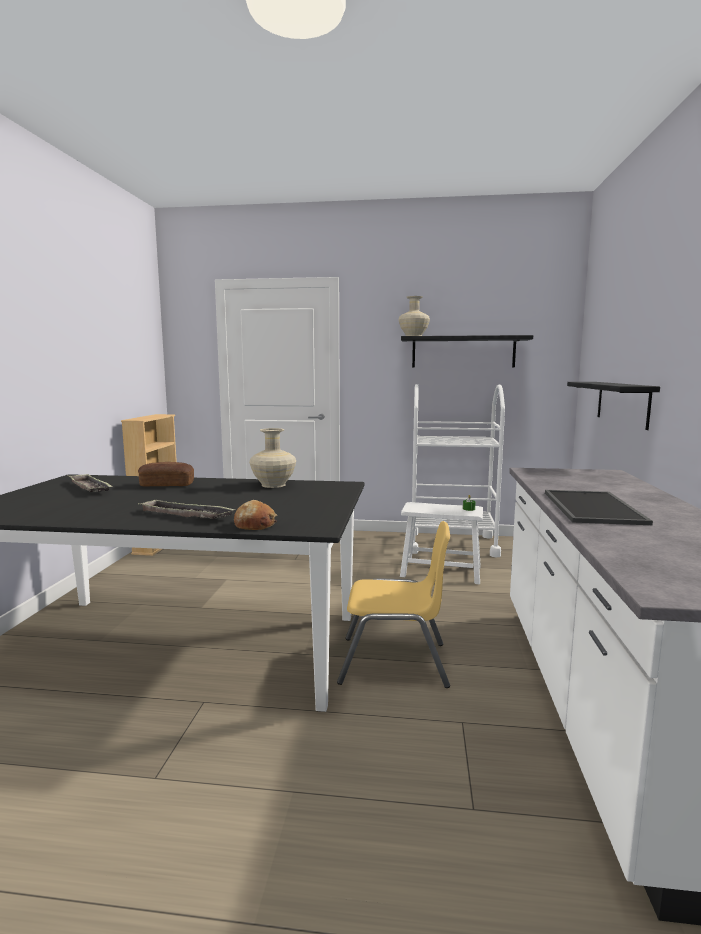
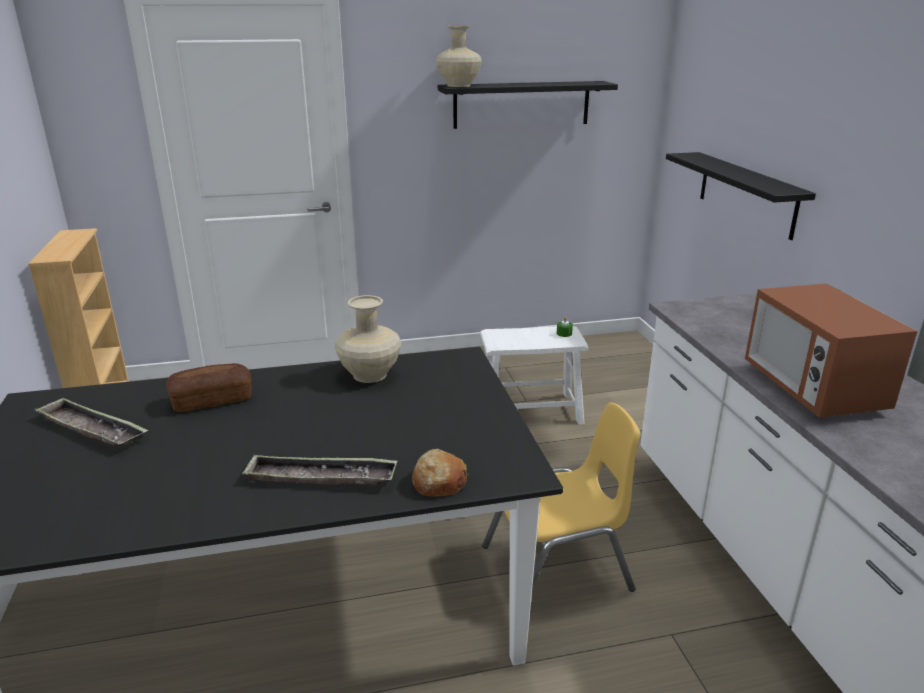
camera: 20 degrees left, 15 degrees up
(451, 544) = (517, 362): white cart -> none
(594, 508) = (812, 389): tray -> microwave

